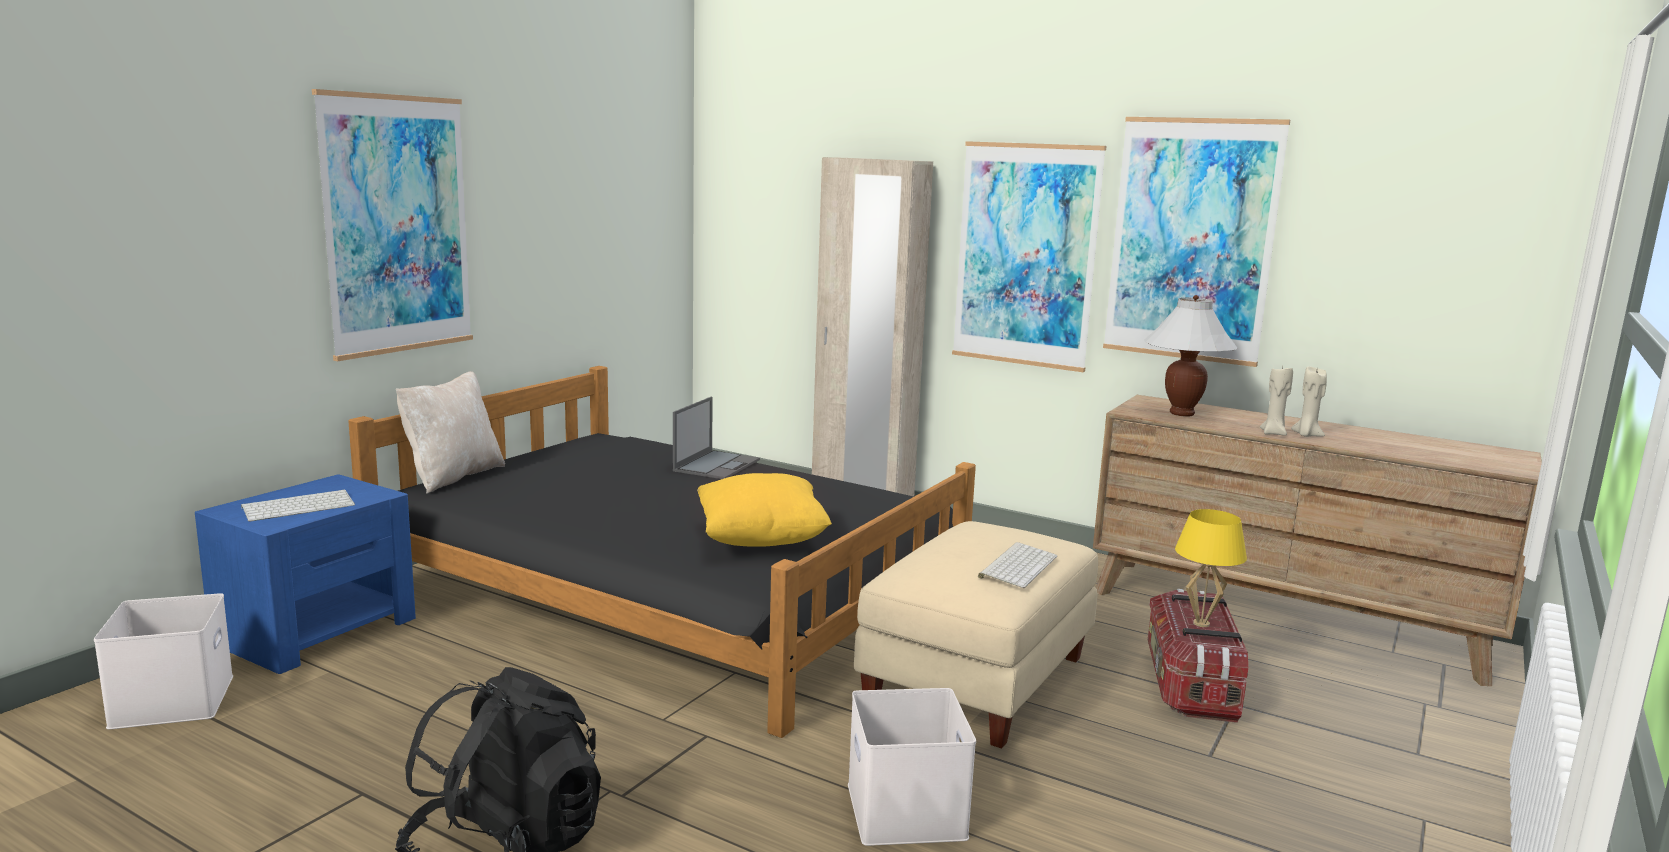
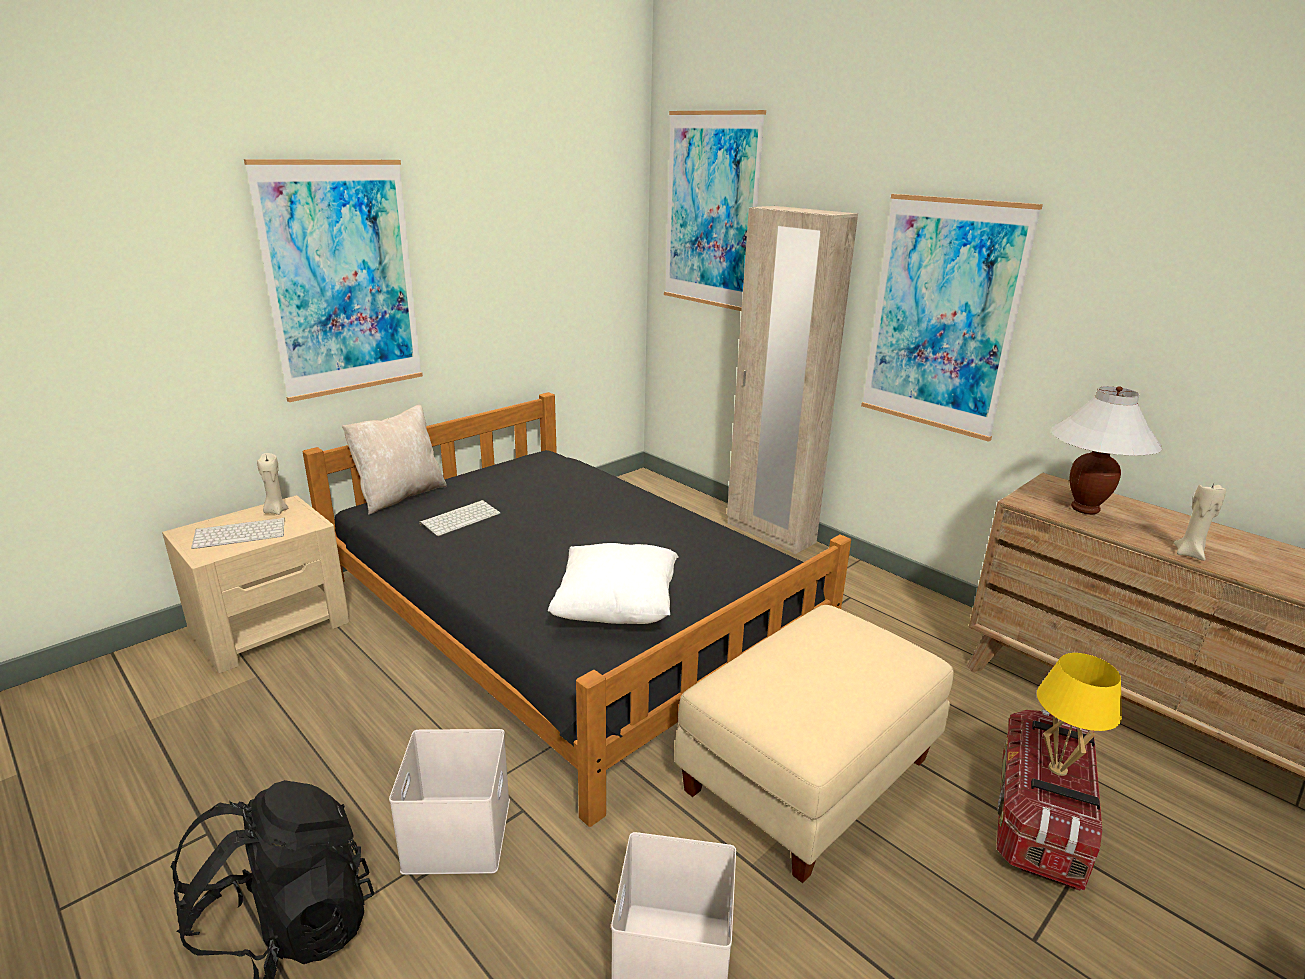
camera: 15 degrees right, 10 degrees up
(171, 700) = (129, 691): white storage box -> white storage box (456, 832)
(317, 630) = (271, 626): blue nightstand -> beige nightstand
(717, 465) = (623, 501): laptop -> none
(761, 541) = (616, 609): yellow pillow -> white pillow
(1017, 566) = (850, 691): keyboard -> keyboard (460, 518)
(1191, 240) = (1128, 316): picture -> picture (711, 211)
(1306, 435) = (1231, 561): beige candle -> beige candle (276, 511)

